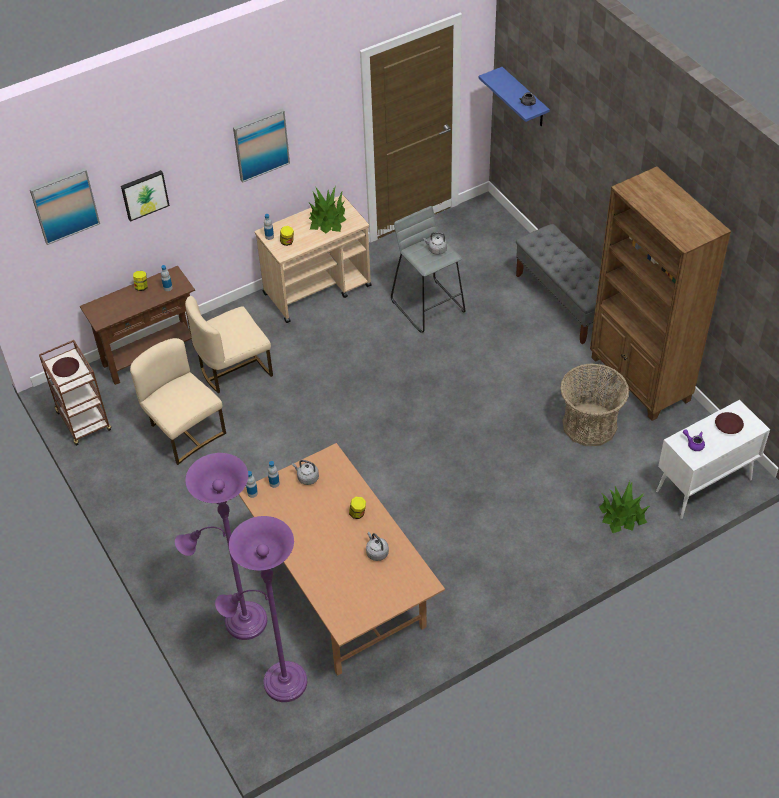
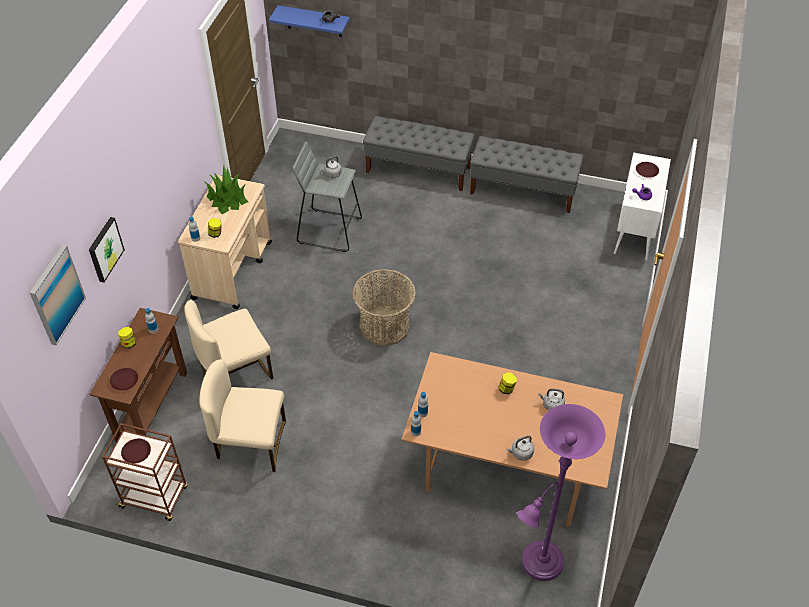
camera: 45 degrees left, 0 degrees up
(110, 312) = (125, 381): none -> brown plate
(234, 369) = (235, 369): beige chair -> beige chair turned 45 degrees clockwise
(240, 622) = (461, 547): purple floor lamp -> none
(261, 144) = (162, 154): picture -> none
(307, 478) = (441, 391): grey kettle -> grey kettle (520, 453)
(589, 425) = (527, 239): basket -> basket (384, 326)
(622, 515) = (612, 282): potted plant -> none
(640, 380) = (523, 191): brown bookcase -> grey bench

